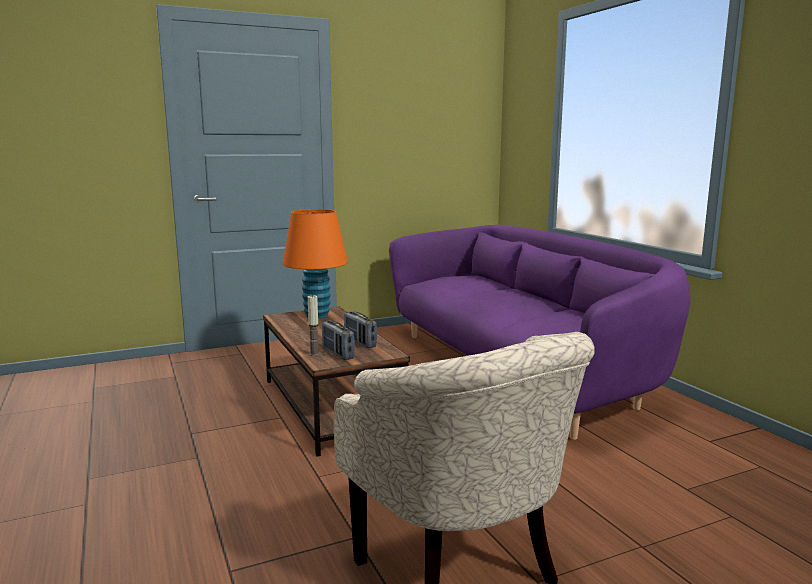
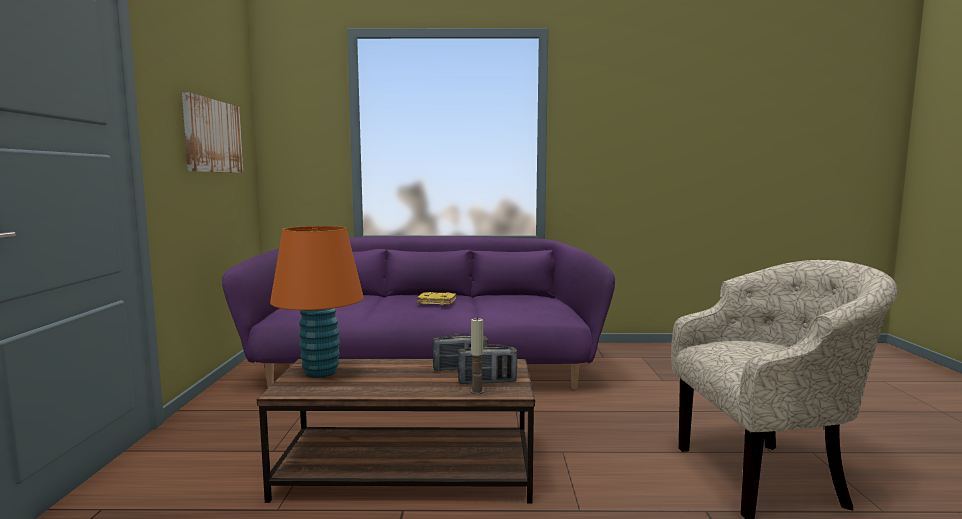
camera: 65 degrees left, 5 degrees down
(425, 132) = (212, 136): none -> picture
(513, 301) = (437, 301): none -> yellow book

